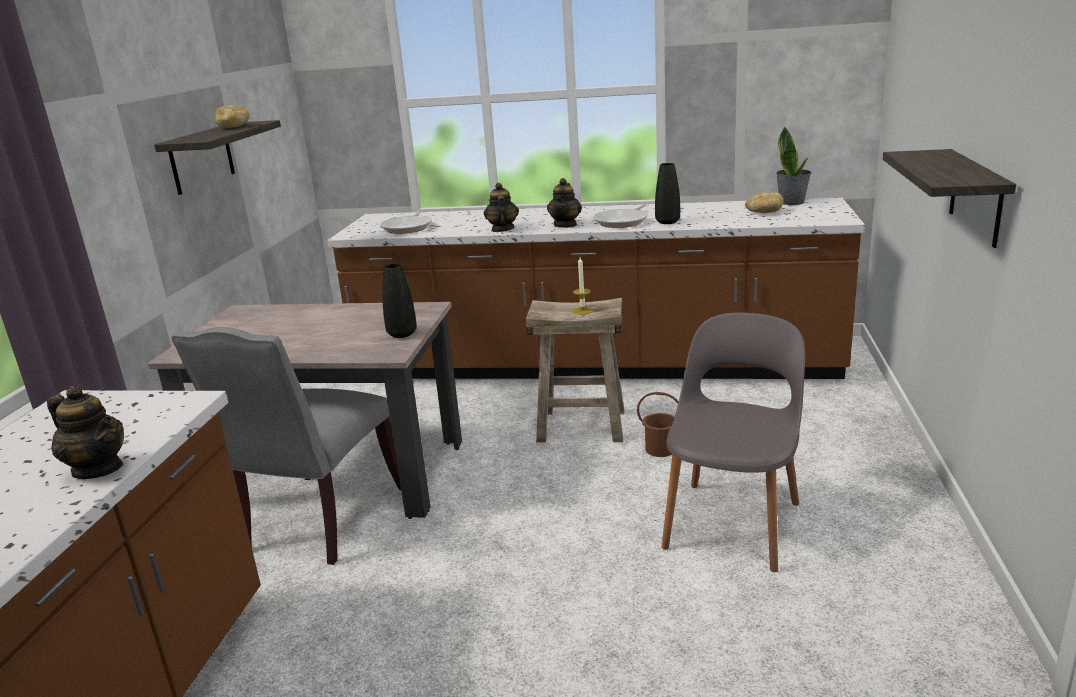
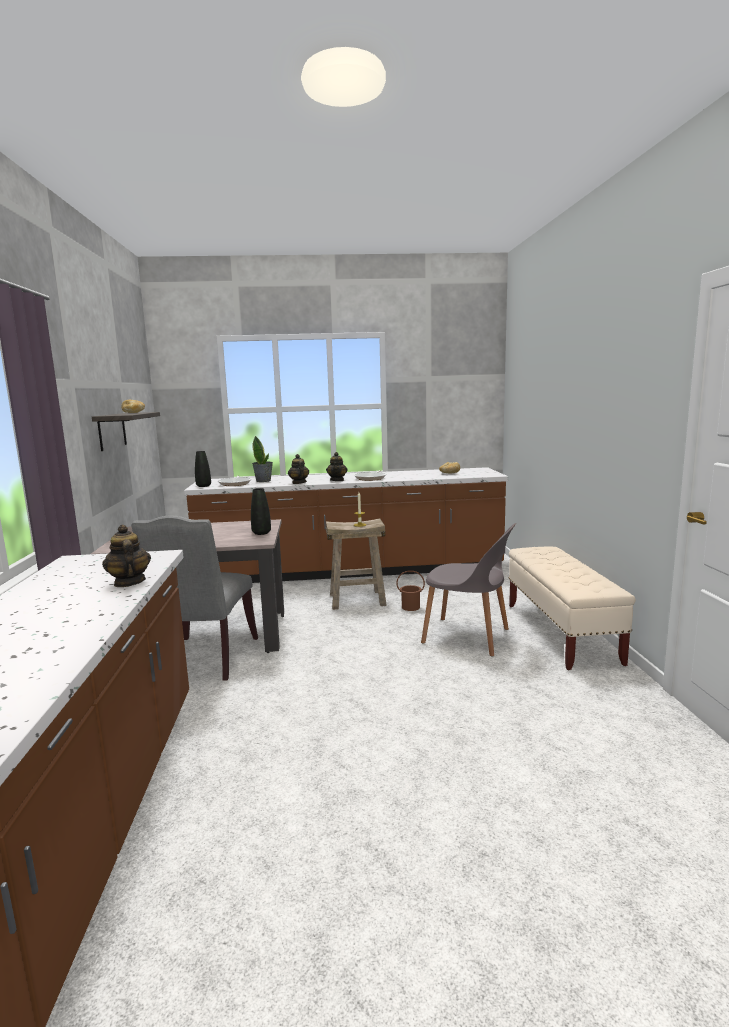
camera: 15 degrees left, 10 degrees down
(98, 469) = (129, 582): teapot -> teapot turned 135 degrees counterclockwise
(667, 222) = (398, 478): black vase -> black vase (203, 486)
(733, 522) = (468, 637): grey chair -> grey chair turned 105 degrees clockwise
(792, 202) = (462, 469): potted plant -> potted plant (263, 481)
(901, 532) = (561, 633): none -> beige bench
(976, 197) = (577, 448): shelf -> none

